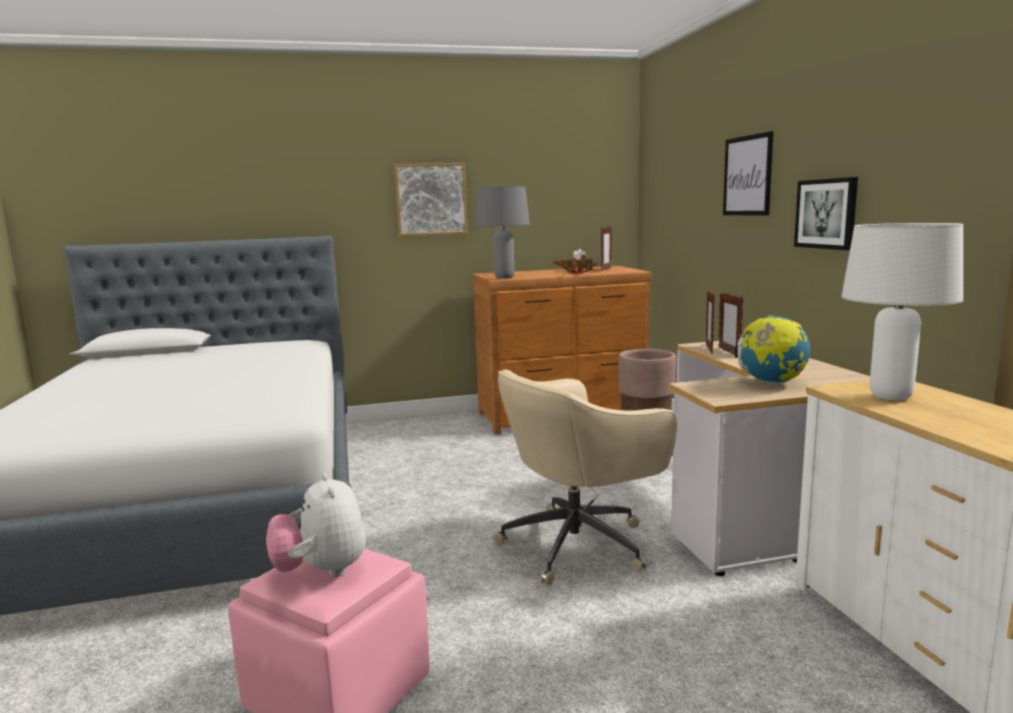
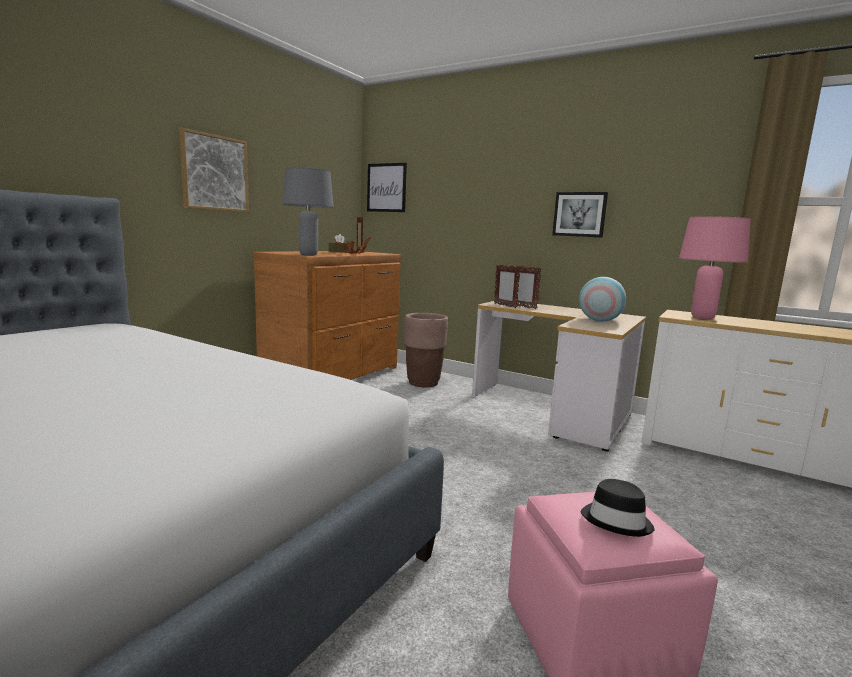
camera: 45 degrees left, 0 degrees up
(321, 571) = (617, 520): plush toy -> black hat
(579, 544) = (514, 459): beige office chair -> none
(747, 176) = (500, 186): picture -> picture (386, 187)
(771, 383) = (599, 320): globe -> vase
(890, 397) = (703, 318): white table lamp -> pink table lamp

